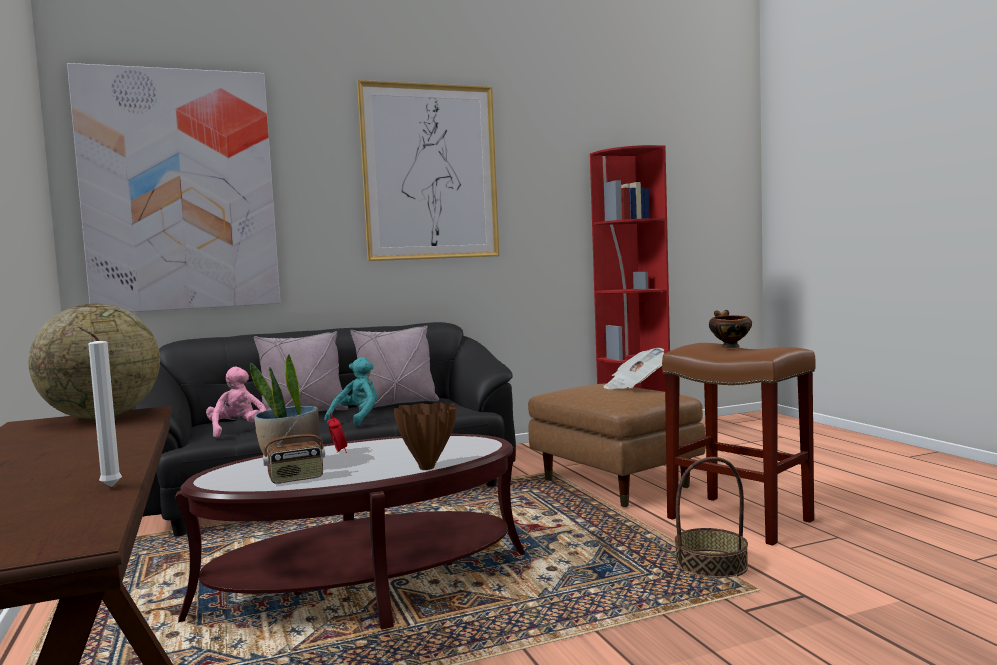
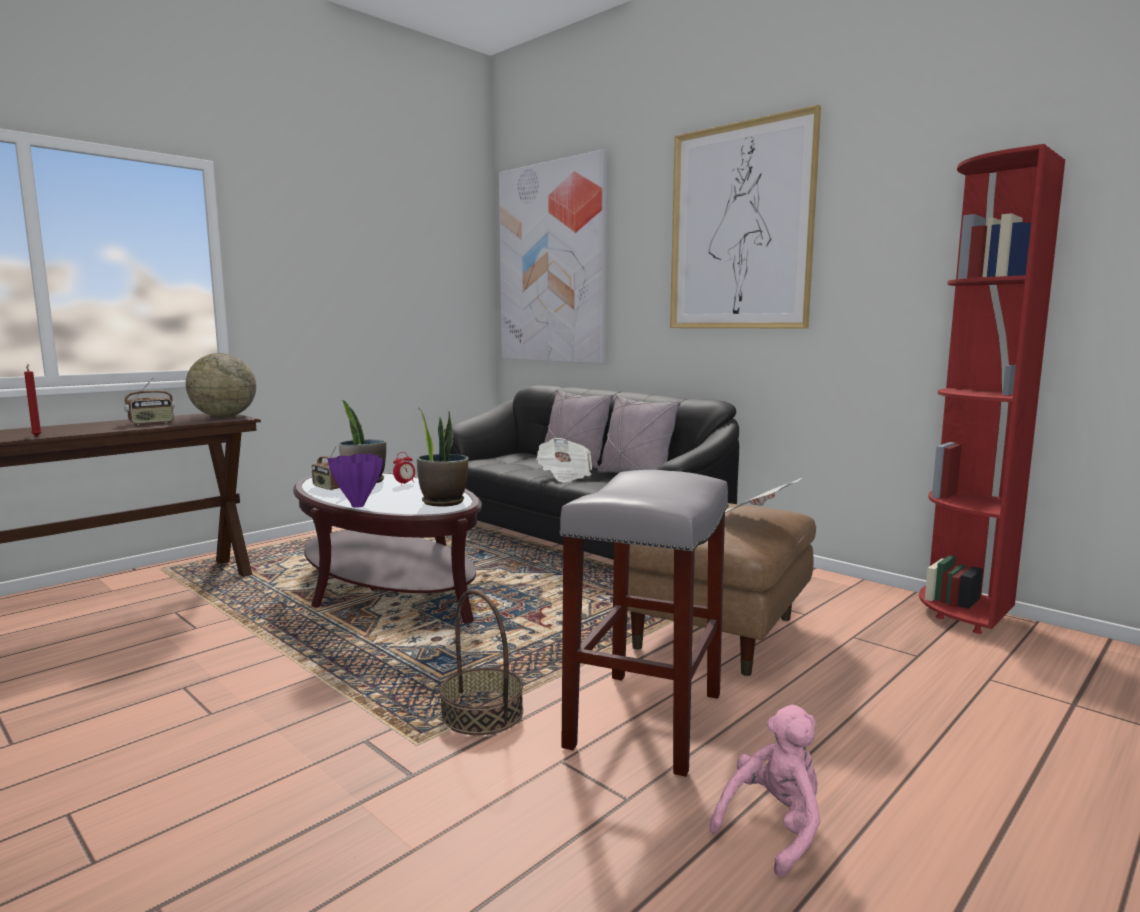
camera: 65 degrees right, 5 degrees up
(83, 442) = (151, 423): none -> radio
(107, 487) = (37, 436): white candle -> red candle
(238, 431) = (501, 461): pink plush toy -> pink plush toy (774, 828)
(357, 419) = (564, 476): turquoise plush toy -> newspaper
(427, 468) = (357, 506): brown vase -> purple vase
(458, 442) = (443, 502): none -> potted plant
(729, 346) = (664, 483): bowl -> none
(737, 519) = (645, 718): brown stool -> grey stool

